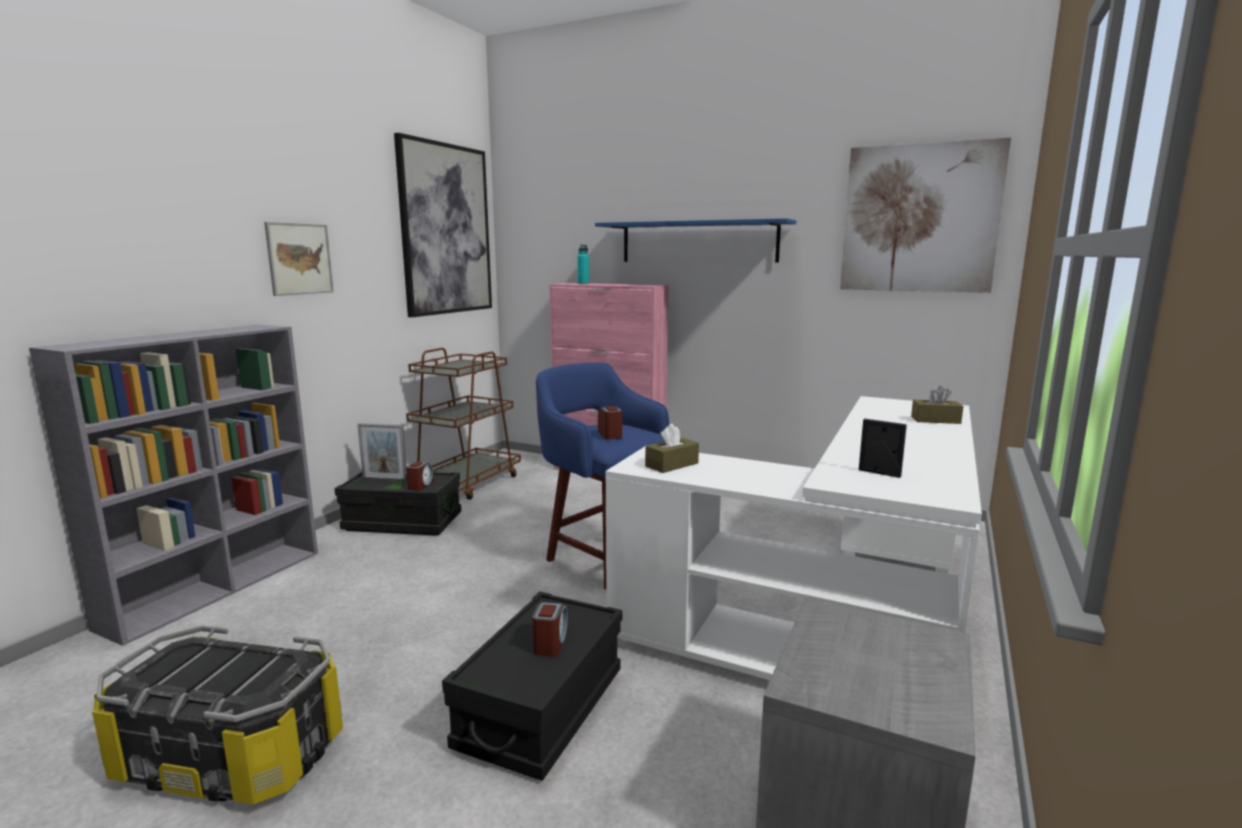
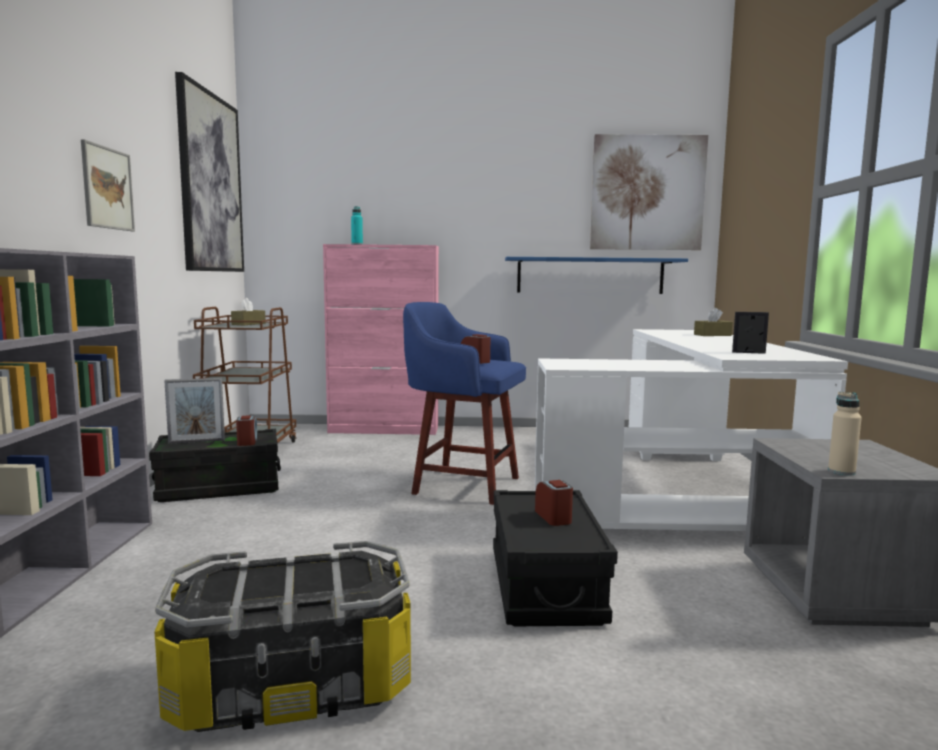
camera: 25 degrees left, 5 degrees down
(672, 465) = (587, 364): brown tissue box -> brown tissue box (248, 324)
(698, 242) = (464, 208): blue shelf -> blue shelf (590, 275)
(809, 690) = (841, 472): none -> beige bottle

